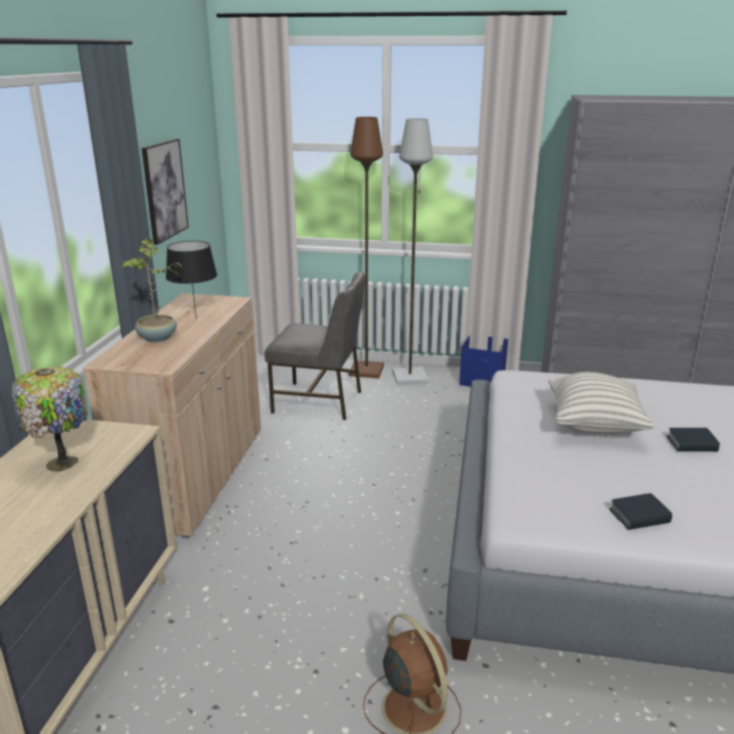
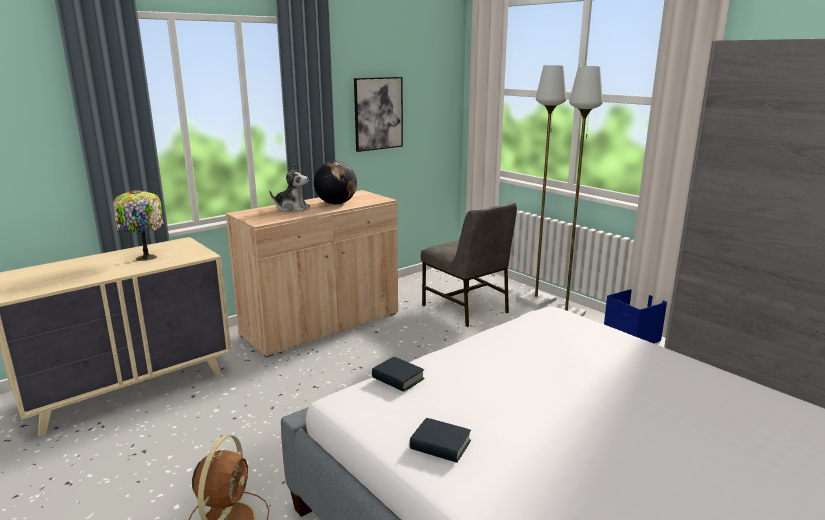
camera: 40 degrees right, 5 degrees down
(157, 338) = (292, 208): potted plant -> plush toy
(196, 318) = (336, 203): black table lamp -> globe
(366, 370) = (535, 299): brown floor lamp -> grey floor lamp
(594, 425) = (547, 369): pillow -> none
(691, 444) = (617, 421): book -> book (398, 379)

